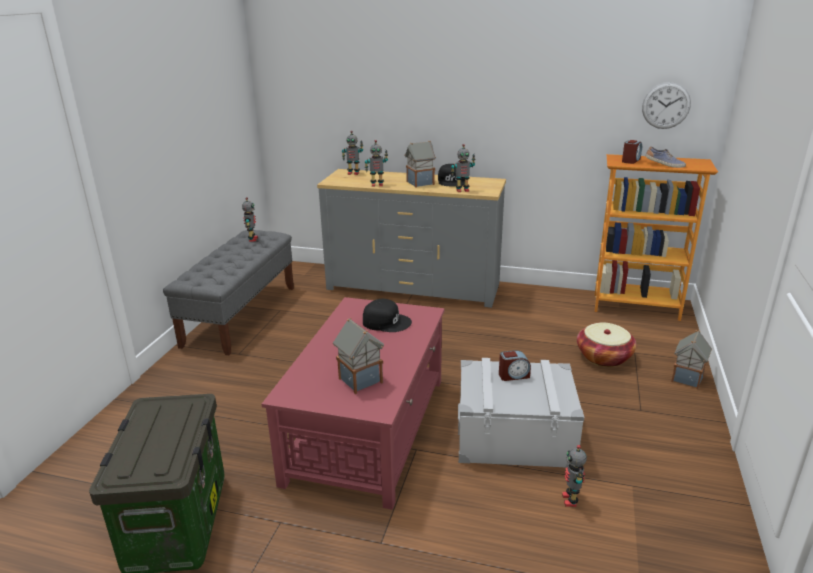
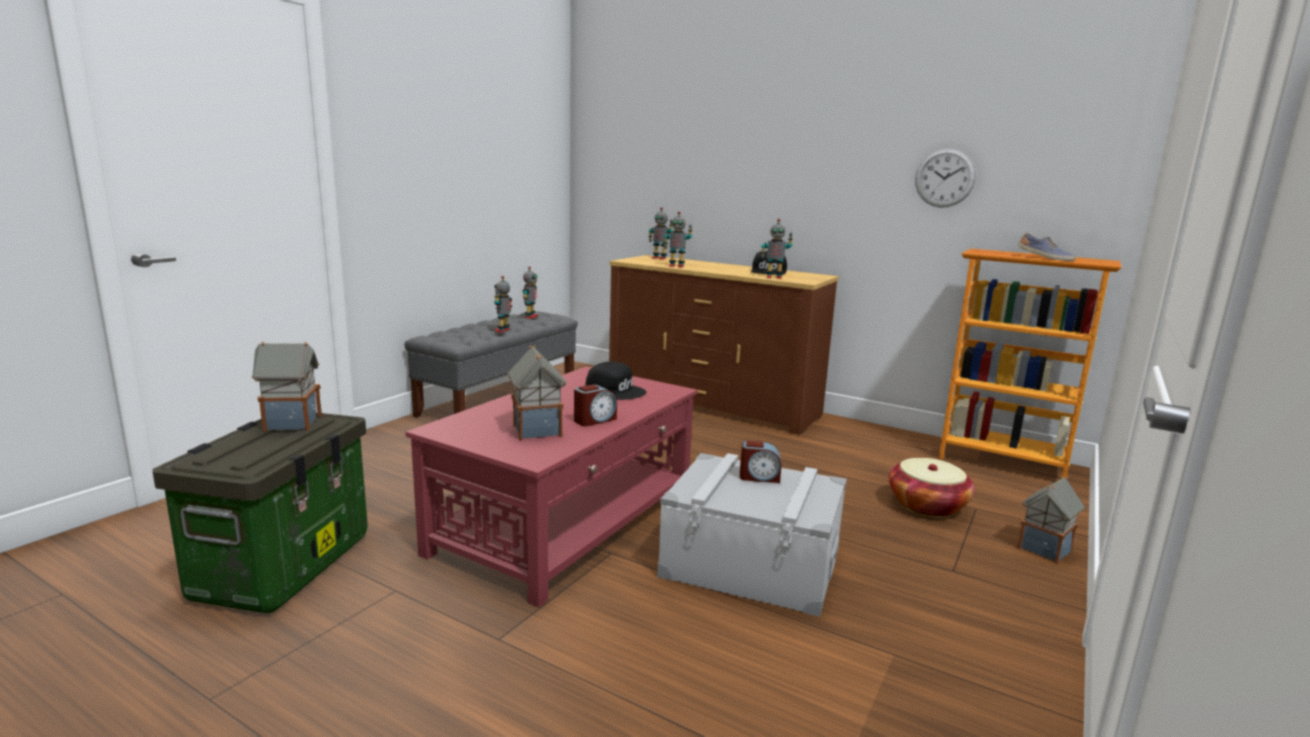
camera: 15 degrees right, 10 degrees down
(413, 287) = (712, 403): grey dresser -> brown dresser
(419, 183) = (727, 269): toy house -> toy house (291, 423)
(570, 500) = (789, 650): toy robot -> toy robot (503, 330)
(631, 160) = (999, 253): alarm clock -> alarm clock (594, 420)
(666, 105) = (1056, 186): wall clock -> wall clock (944, 178)

